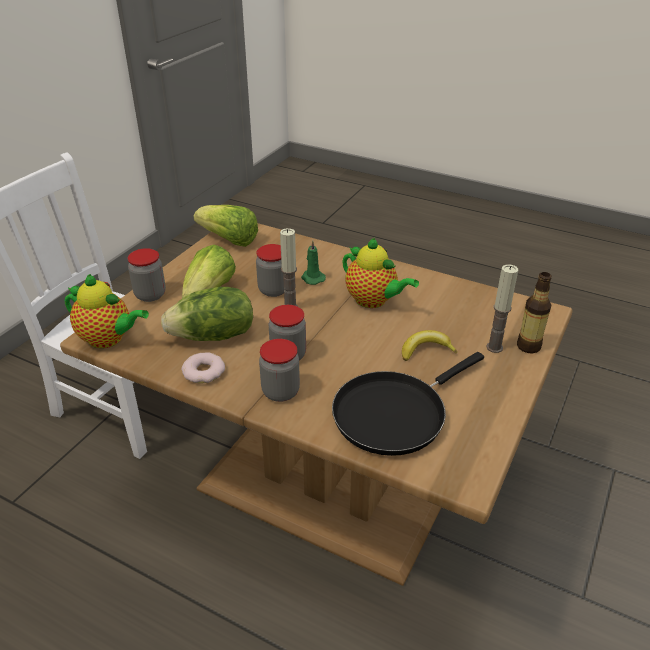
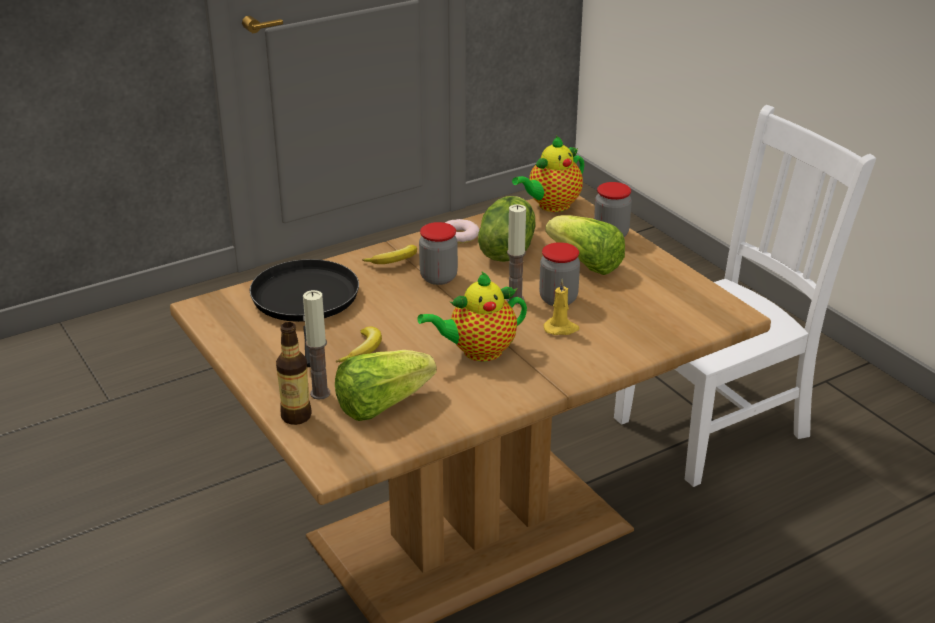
camera: 120 degrees right, 5 degrees down
(229, 240) = (698, 300): lettuce -> lettuce (381, 404)
(280, 392) = (394, 261): jar -> banana
(312, 278) = (561, 328): green candle -> yellow candle

